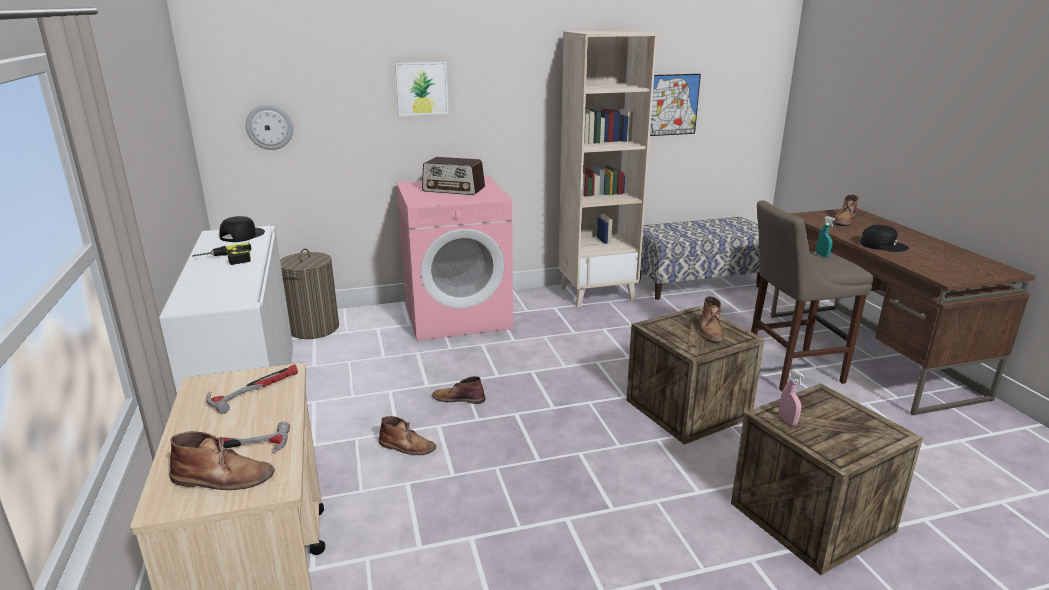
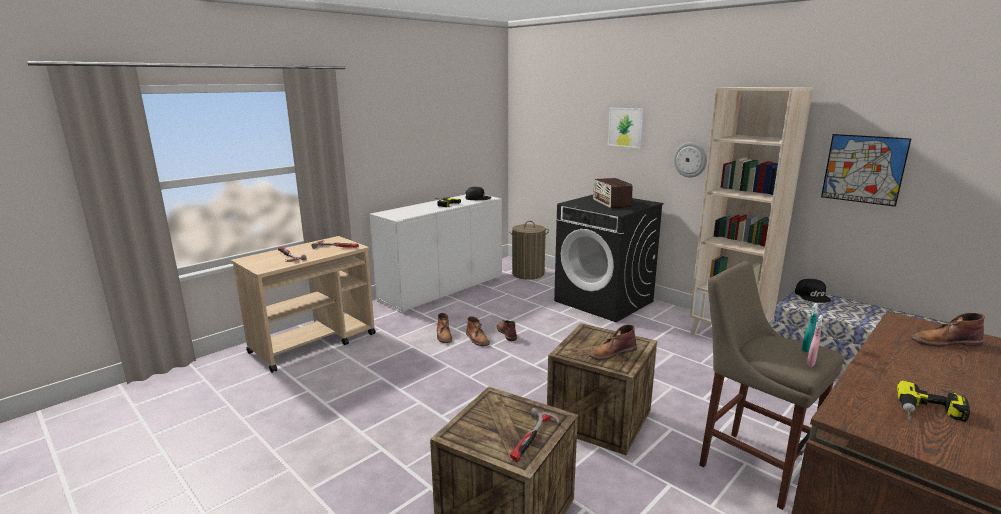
camera: 60 degrees right, 5 degrees down
(223, 478) = (266, 261): brown boot -> brown boot (477, 339)
(269, 127) = (540, 143): wall clock -> wall clock (690, 159)
(458, 316) = (604, 301): pink washing machine -> black washing machine
(787, 421) = (492, 405): pink spray bottle -> pink spray bottle (811, 363)
(858, 417) = (532, 439): none -> hammer
(883, 245) = (893, 370): black cap -> black cap (812, 296)
(945, 259) = (930, 415): none -> power drill

